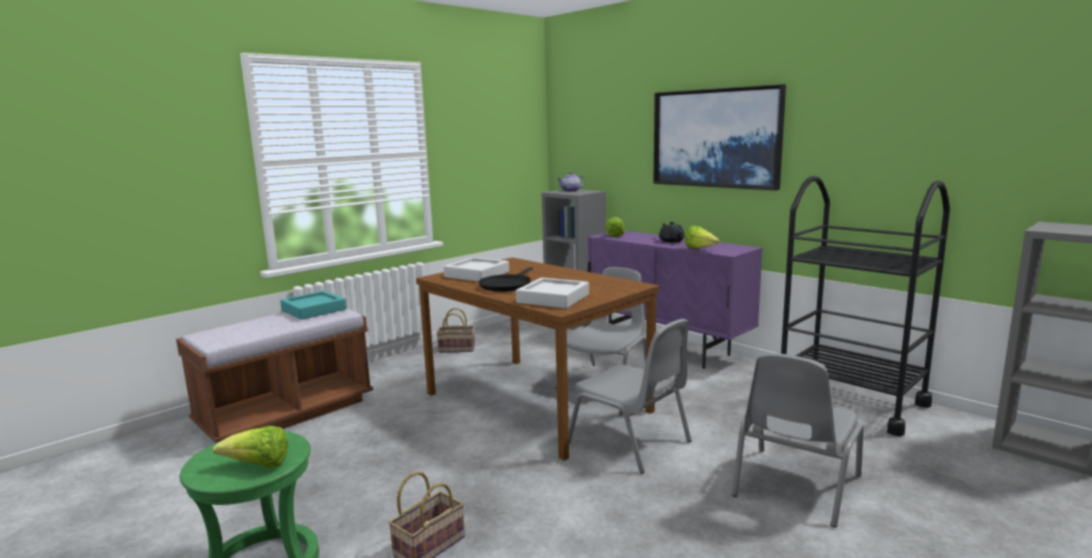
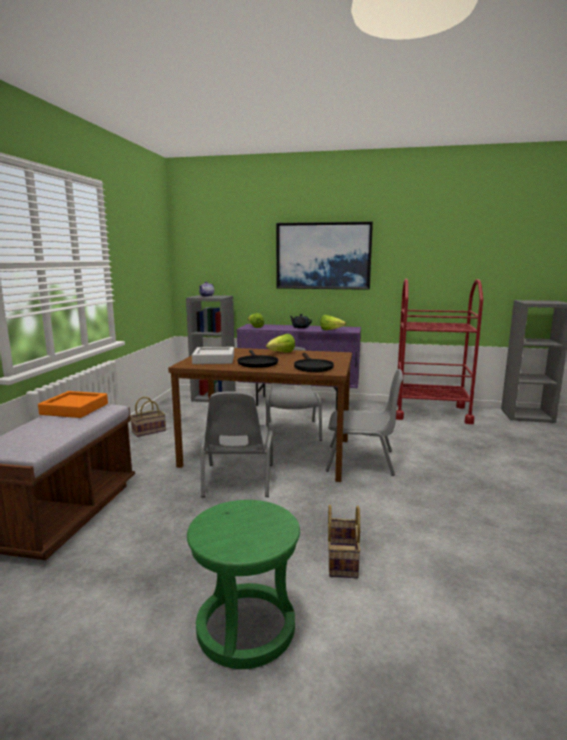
camera: 35 degrees left, 0 degrees up
(258, 466) = (268, 529): lettuce -> lettuce (281, 353)
(314, 310) = (74, 409): turquoise tray -> orange tray
(553, 298) = (312, 367): grey tray -> black frying pan
(794, 486) = (468, 459): grey chair -> grey chair (237, 481)
(850, 402) = (430, 413): black cart -> red cart

